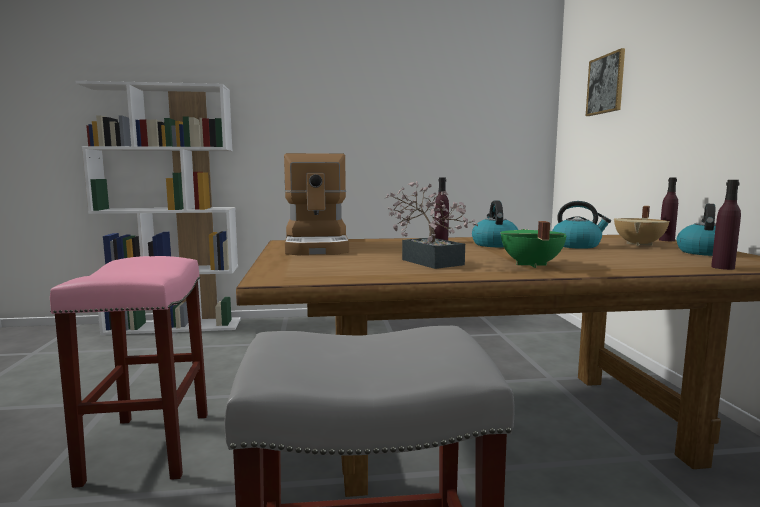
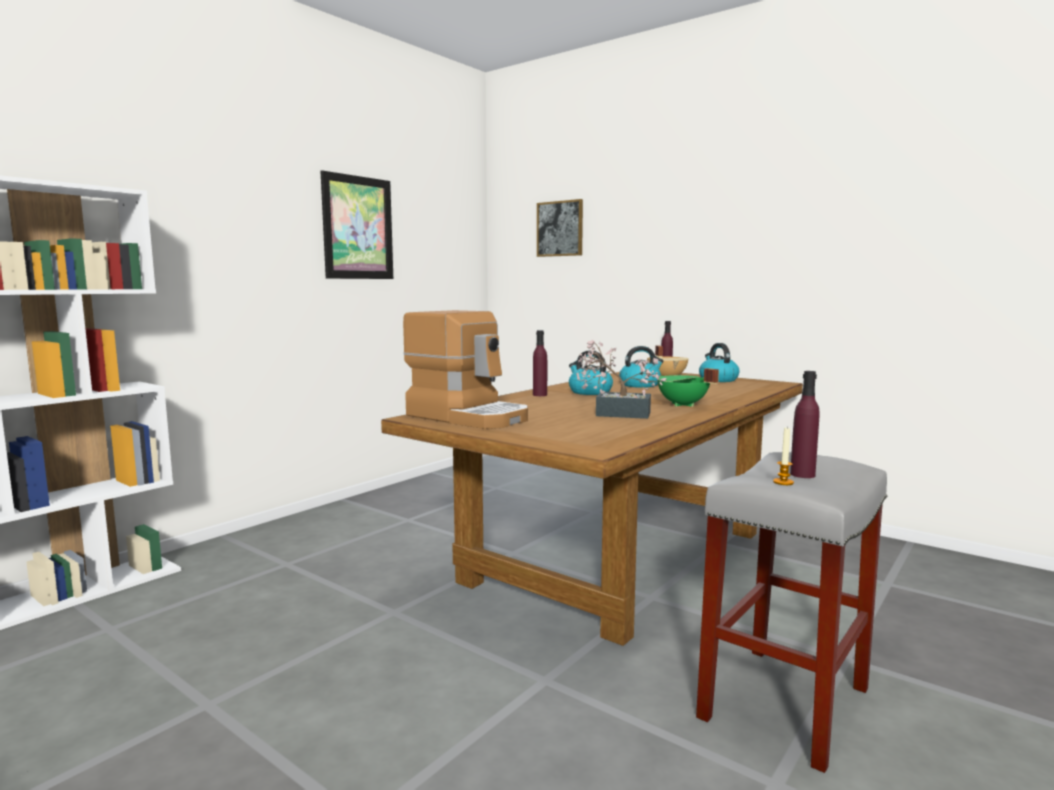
camera: 45 degrees left, 0 degrees up
(148, 445) = (375, 708): pink stool -> none
(281, 346) = (783, 482): none -> candle
(409, 101) = (358, 228): none -> picture
(722, 267) = (762, 389): purple bottle -> purple bottle (802, 474)

